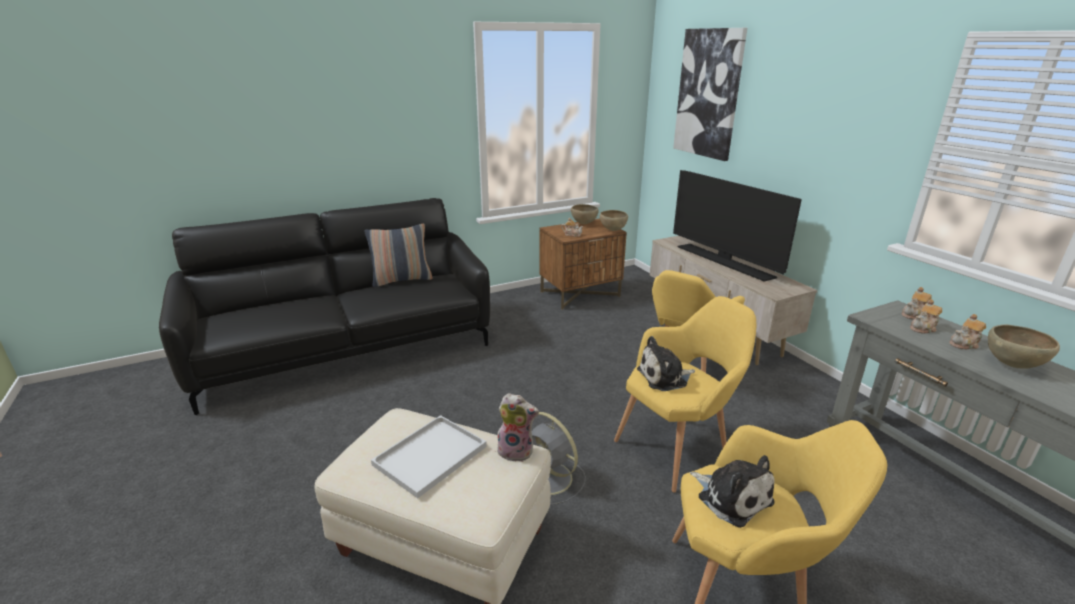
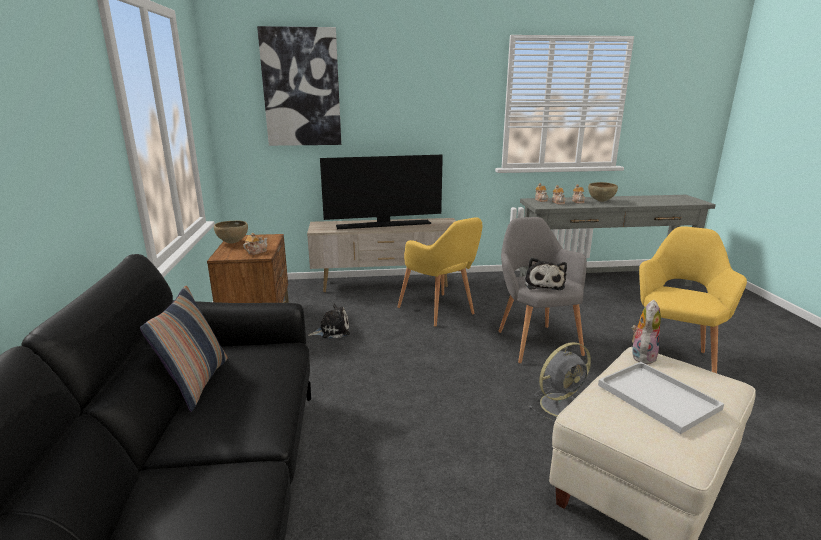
camera: 70 degrees left, 5 degrees down
(612, 230) = (272, 237): brown bowl -> none
(678, 447) = (534, 340): yellow armchair -> grey armchair
(731, 497) = (682, 297): plush toy -> plush toy (332, 331)

